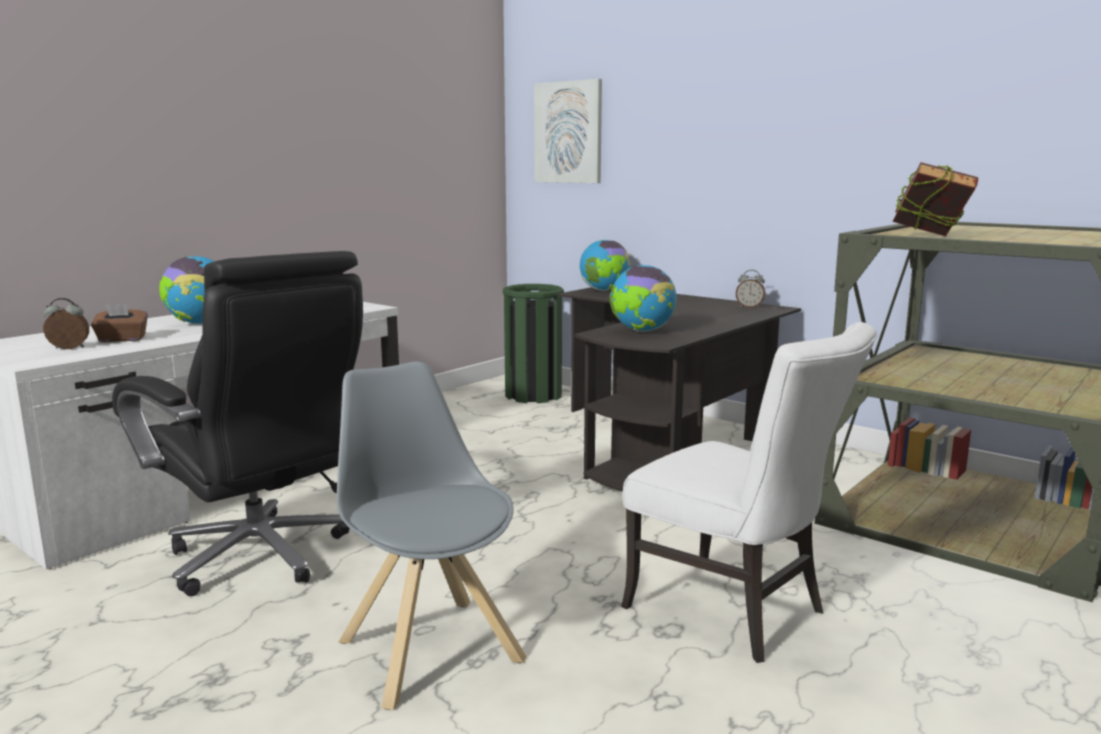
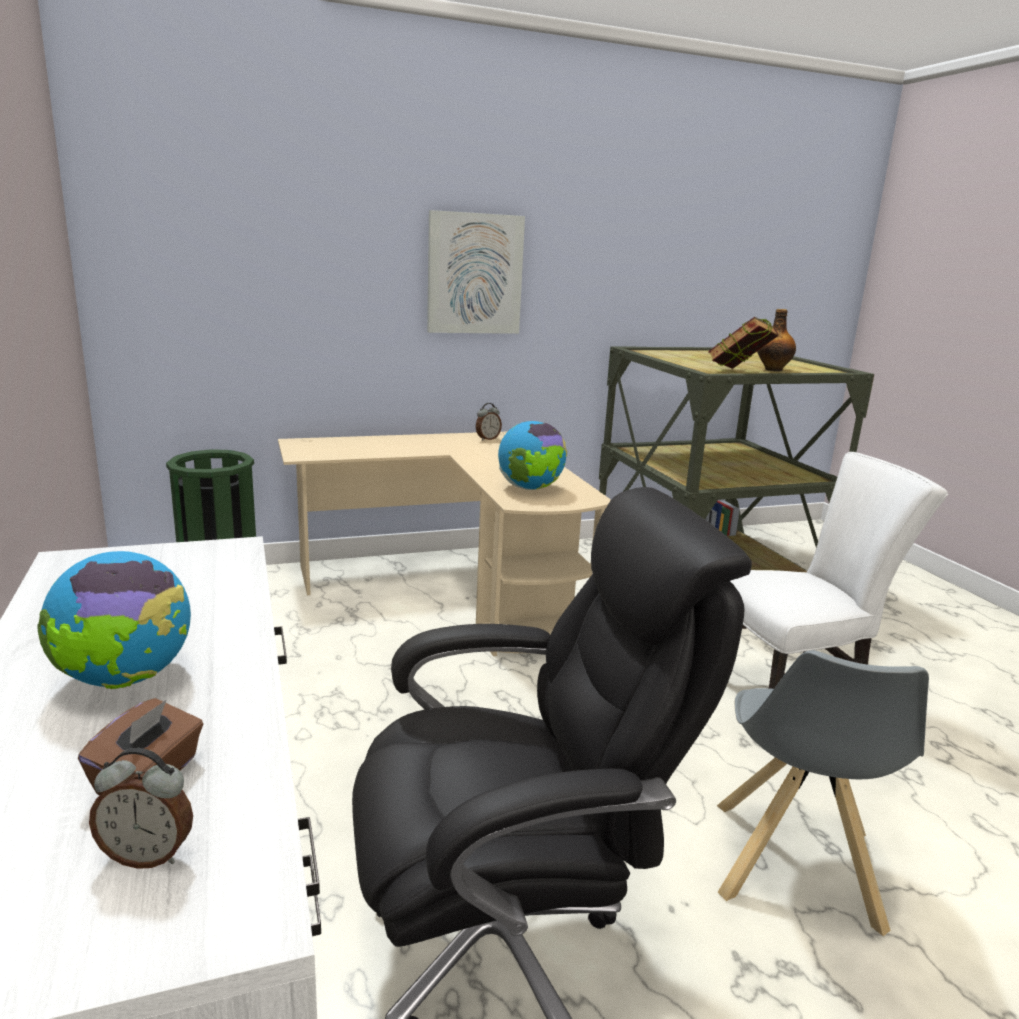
camera: 60 degrees left, 5 degrees up
(68, 348) = (148, 855): alarm clock -> alarm clock turned 105 degrees counterclockwise
(429, 647) = (794, 868): grey chair -> grey chair turned 75 degrees counterclockwise
(568, 132) = (202, 248): picture -> picture (474, 274)
(604, 290) = (312, 446): globe -> none
(668, 441) = (454, 589): black desk -> beige desk
(1005, 240) = (773, 369): none -> bottle

